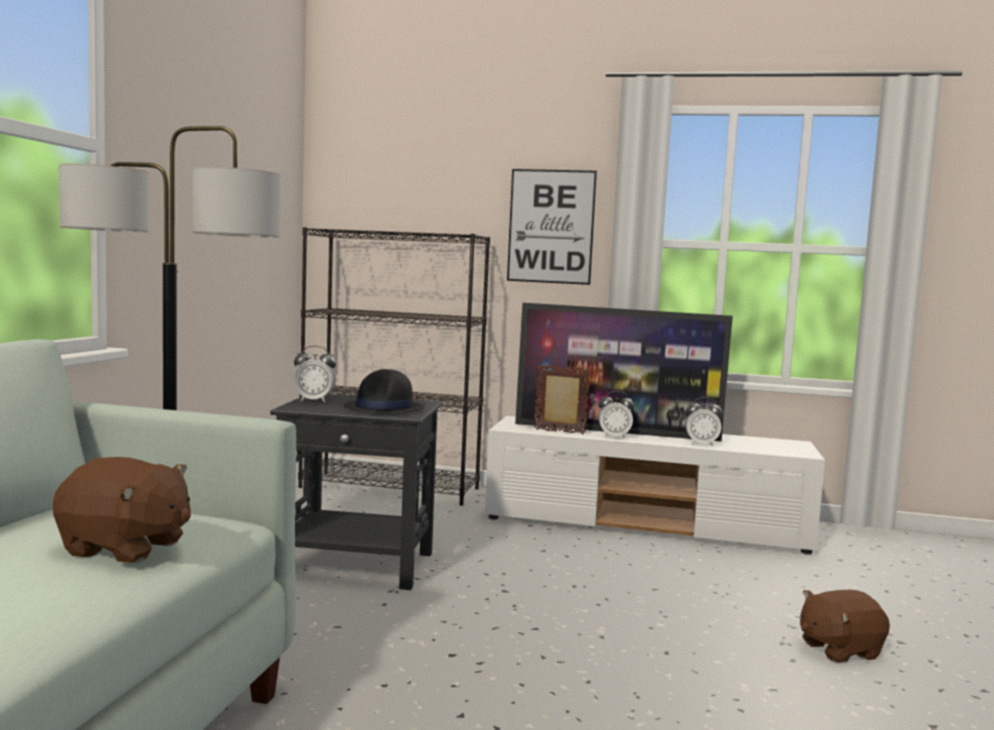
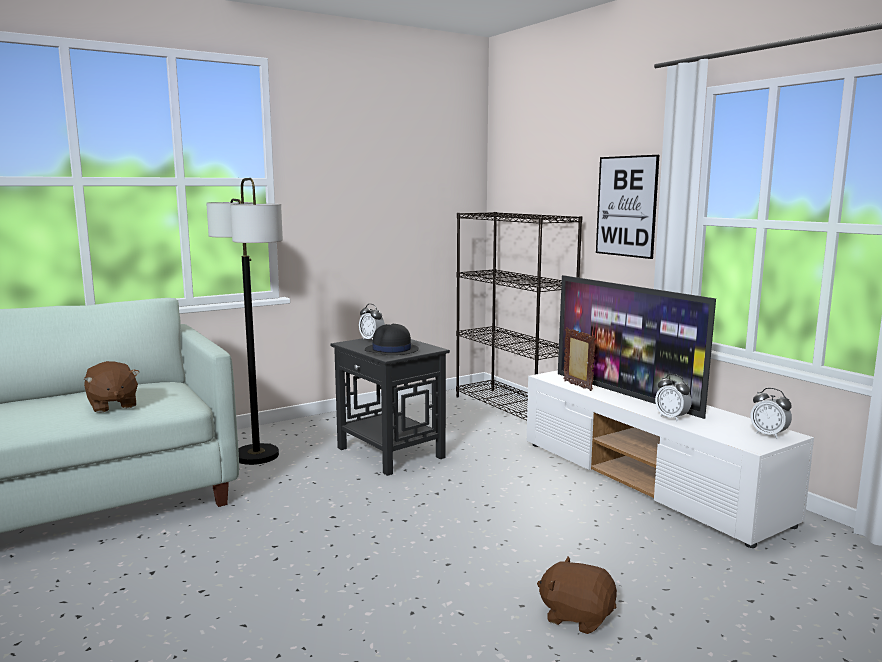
camera: 45 degrees right, 5 degrees up
(614, 437) = (610, 397): alarm clock -> alarm clock (769, 435)

